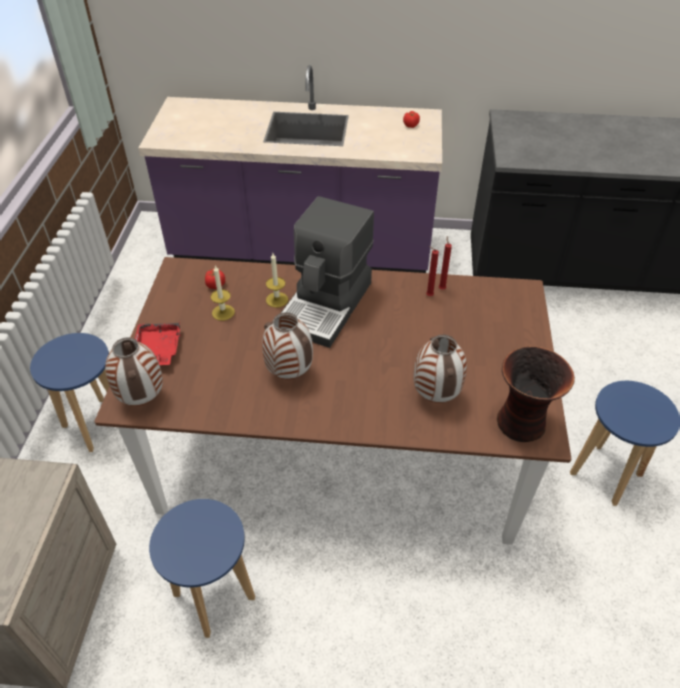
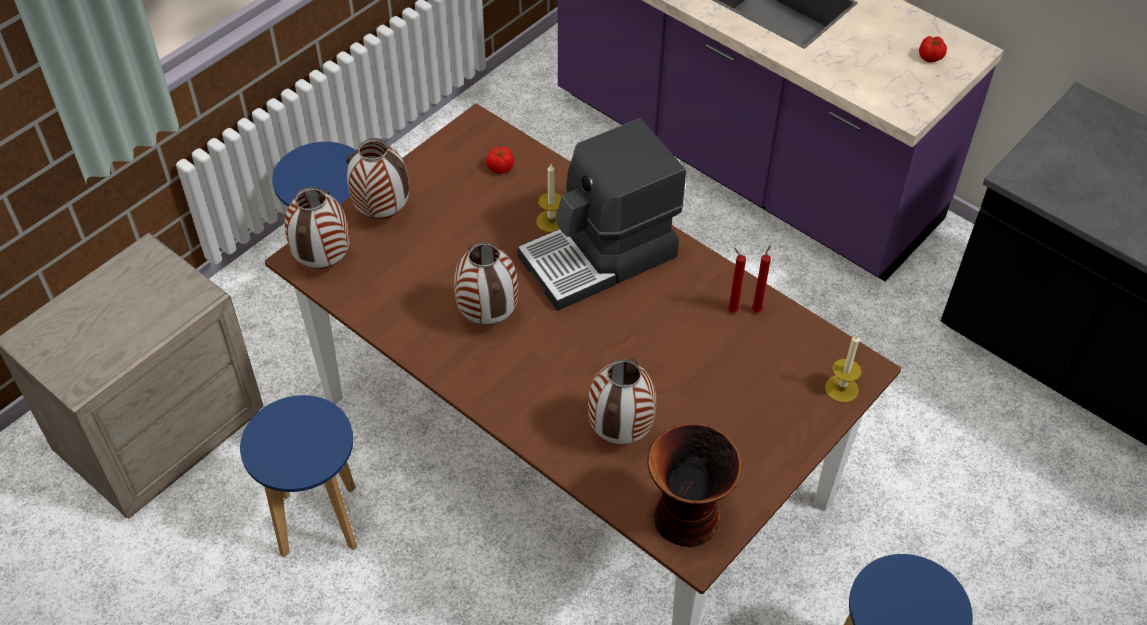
camera: 35 degrees right, 5 degrees up
(158, 349) = (381, 214): red tray -> vase
(223, 312) = (480, 206): candle -> candle (841, 388)

